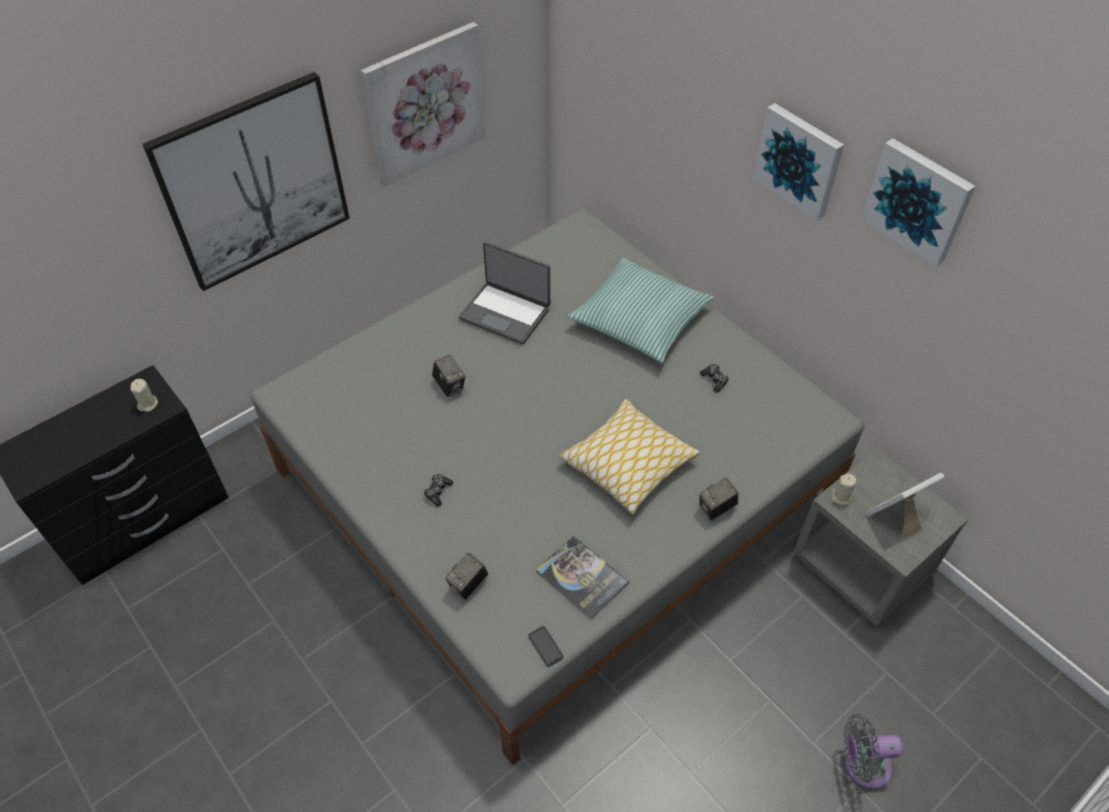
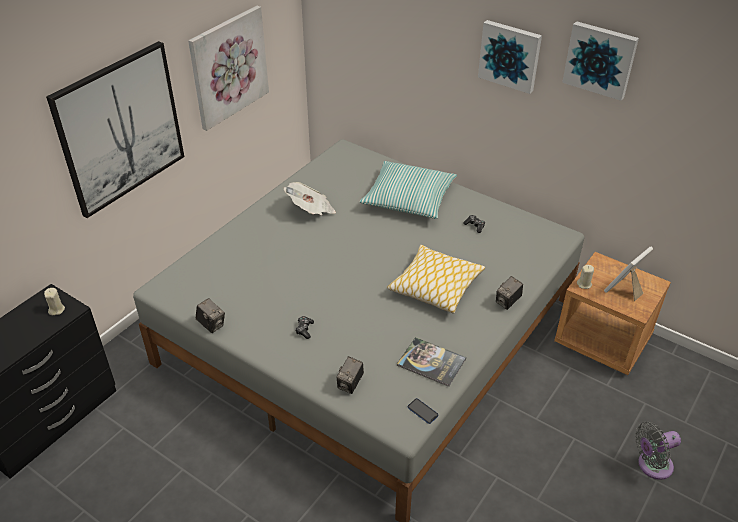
camera: 15 degrees left, 10 degrees down
(449, 386) = (287, 261): camera -> camera (211, 325)
(505, 313) = (311, 210): laptop -> newspaper
(863, 566) = (603, 341): grey nightstand -> brown nightstand

